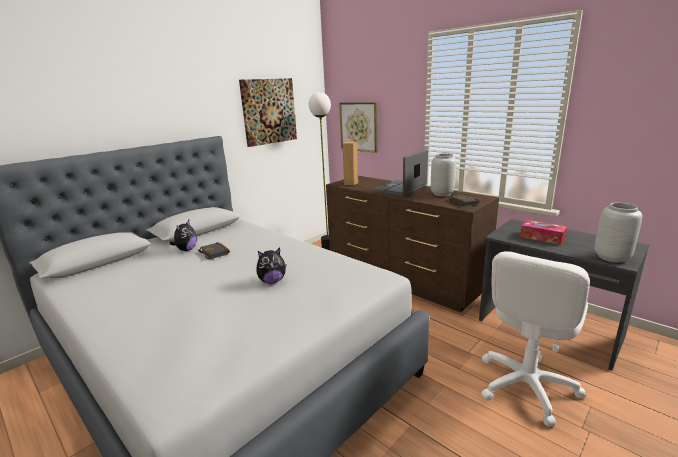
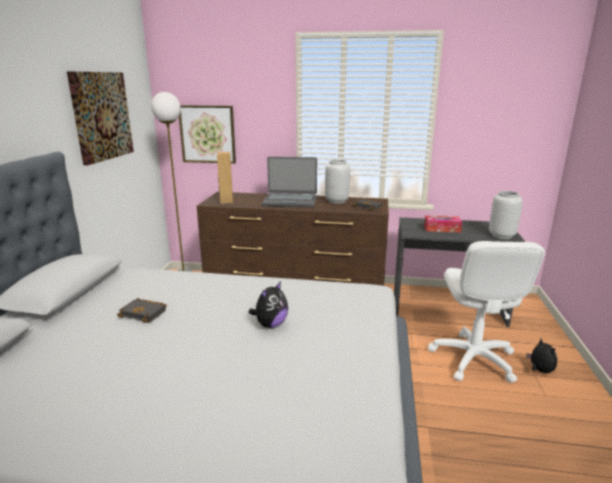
camera: 35 degrees left, 0 degrees up
(186, 250) = (91, 319): plush toy -> plush toy (539, 370)
(400, 189) = (290, 201): laptop -> laptop turned 90 degrees counterclockwise

